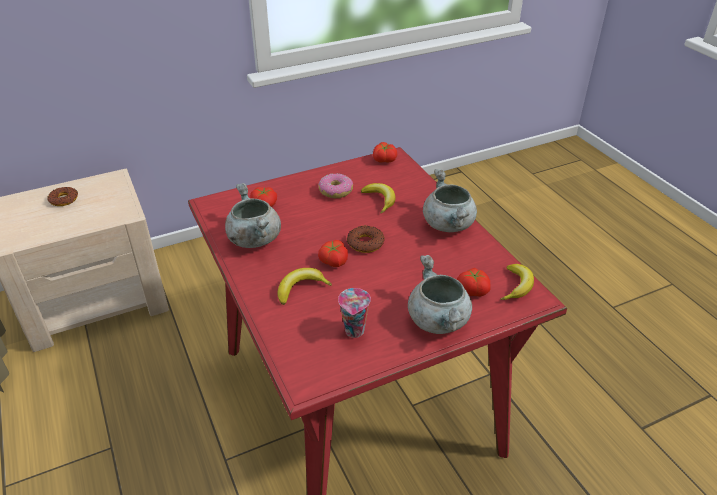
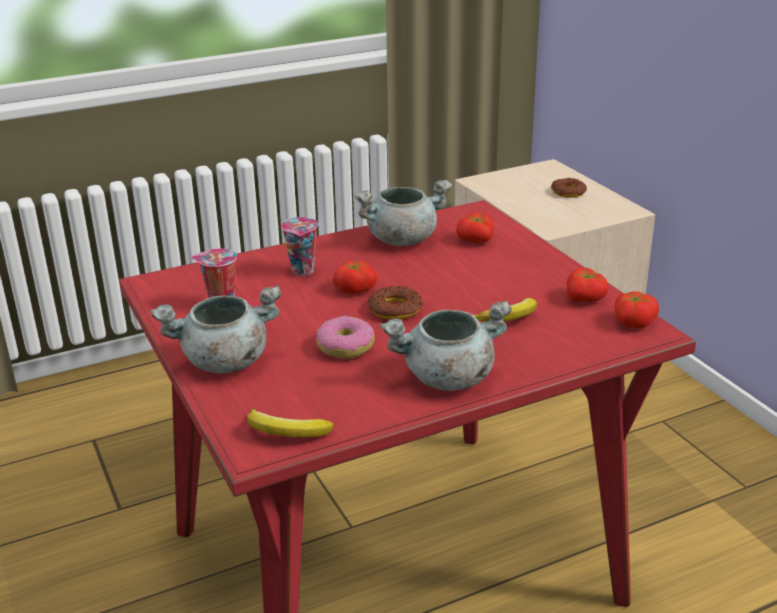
camera: 90 degrees right, 10 degrees down
(301, 289) = (303, 271): banana -> cup
(335, 191) = (524, 285): donut -> donut (345, 347)
(473, 289) = (284, 392): tomato -> tomato (586, 298)

